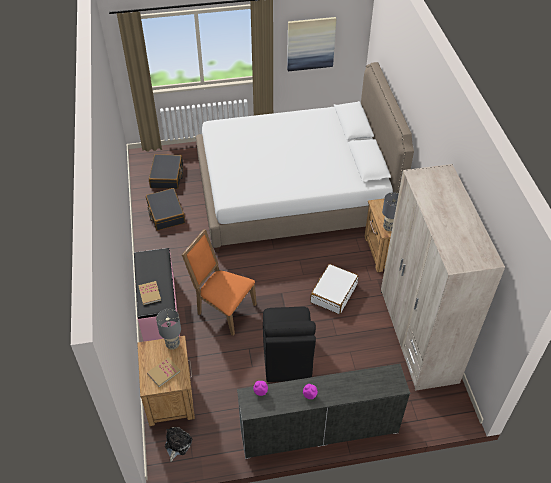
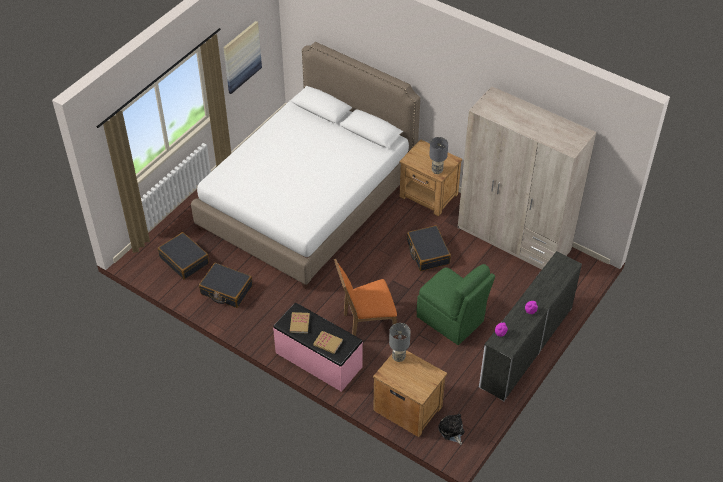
camera: 45 degrees left, 0 degrees up
(163, 372) = (417, 378): book -> book (299, 323)
(287, 358) = (451, 320): black chair -> green chair
(333, 293) = (427, 253): white suitcase -> black suitcase

